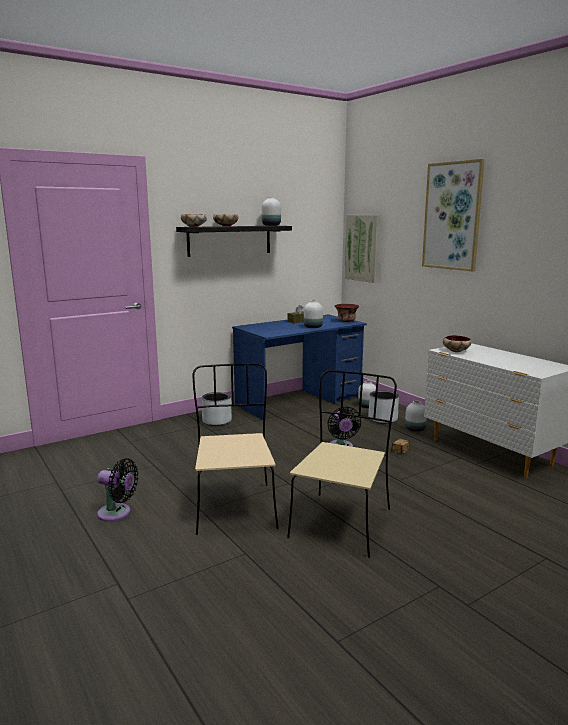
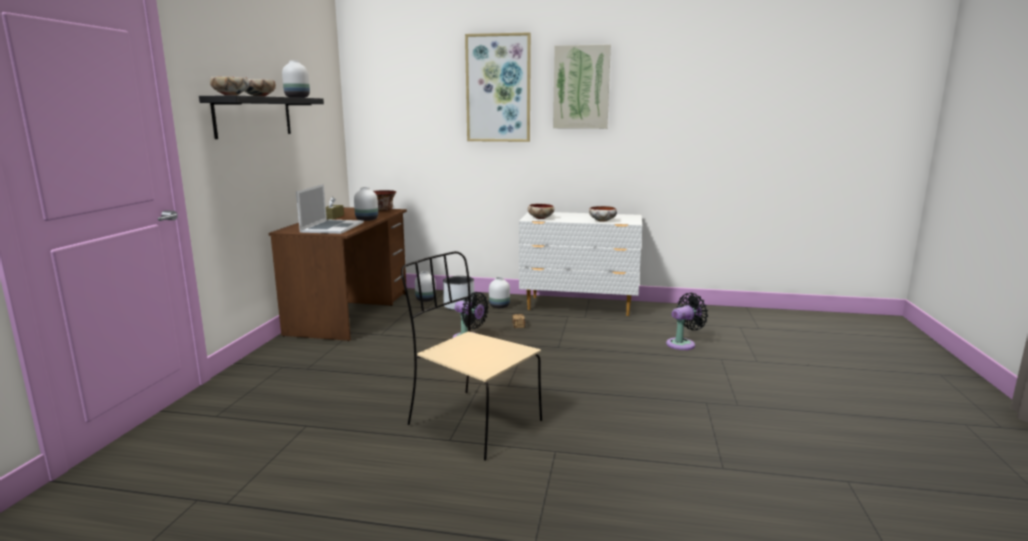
camera: 45 degrees left, 0 degrees up
(117, 513) = (361, 487): black fan -> black fan (683, 344)
(216, 421) = (292, 358): grey planter -> none
(275, 329) = (332, 227): none -> laptop
(299, 401) = (351, 313): blue desk -> brown desk
(342, 522) = (577, 393): beige chair -> none
(363, 248) = (378, 126): picture -> picture (581, 87)
(510, 365) = (603, 221): none -> bowl

